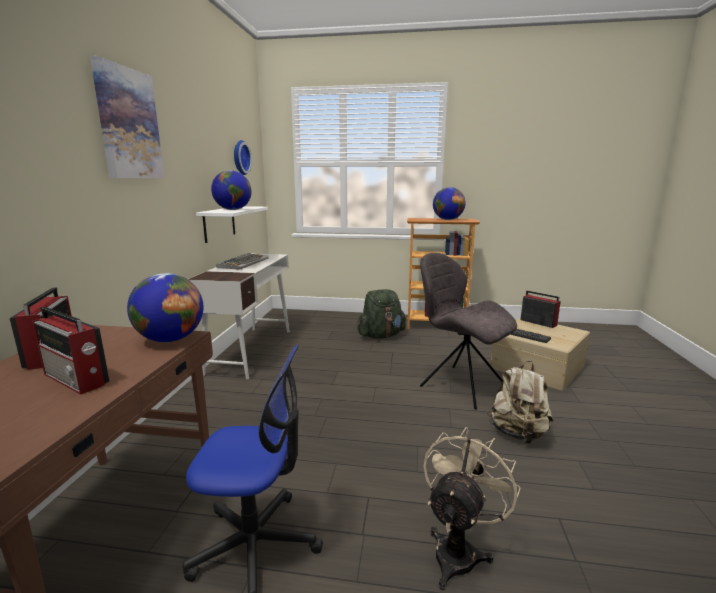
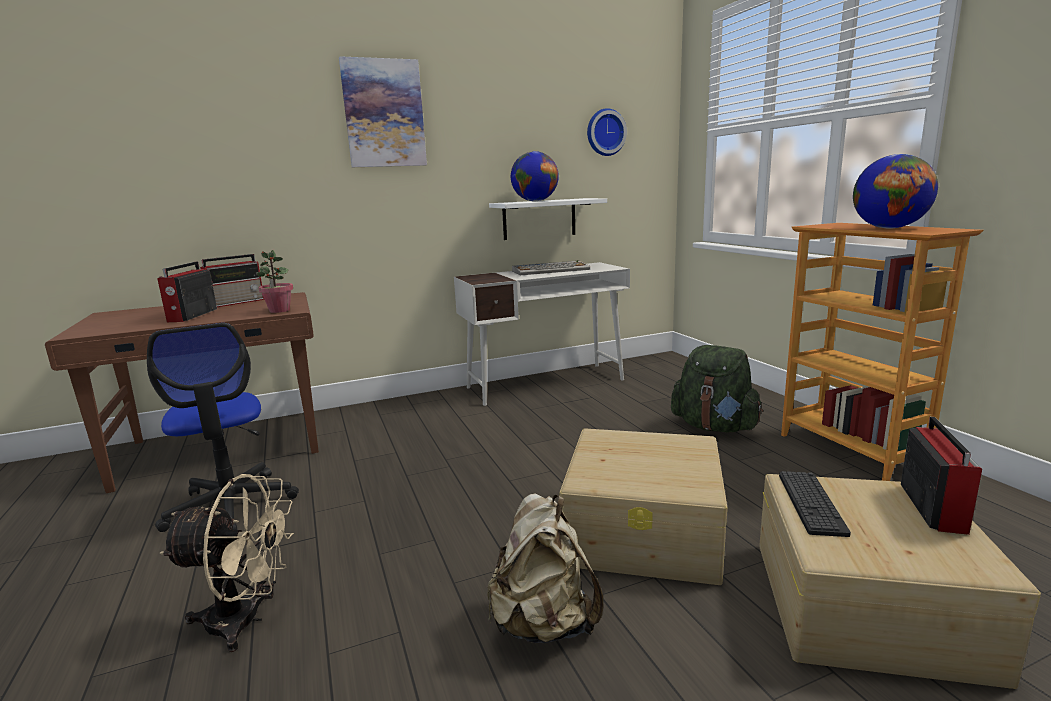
camera: 60 degrees right, 0 degrees up
(171, 339) = (279, 310): globe -> potted plant
(460, 385) = (644, 531): grey chair -> beige storage box

